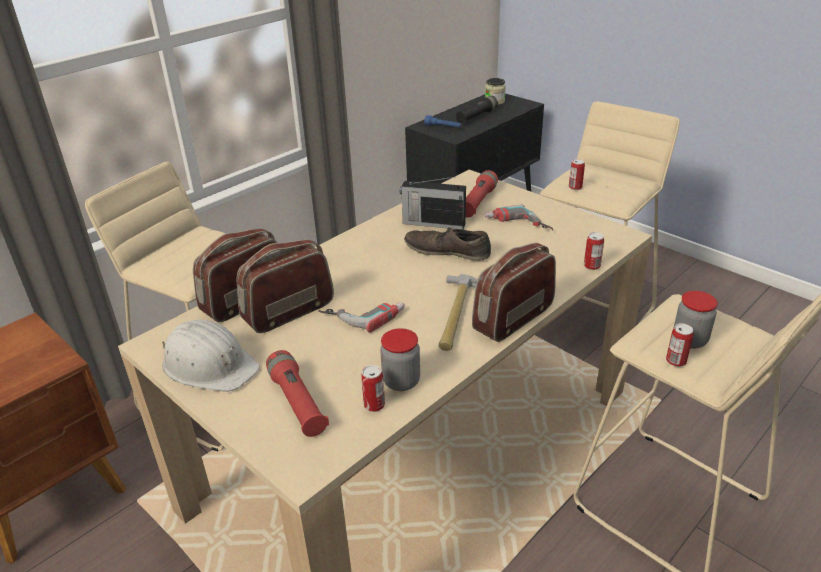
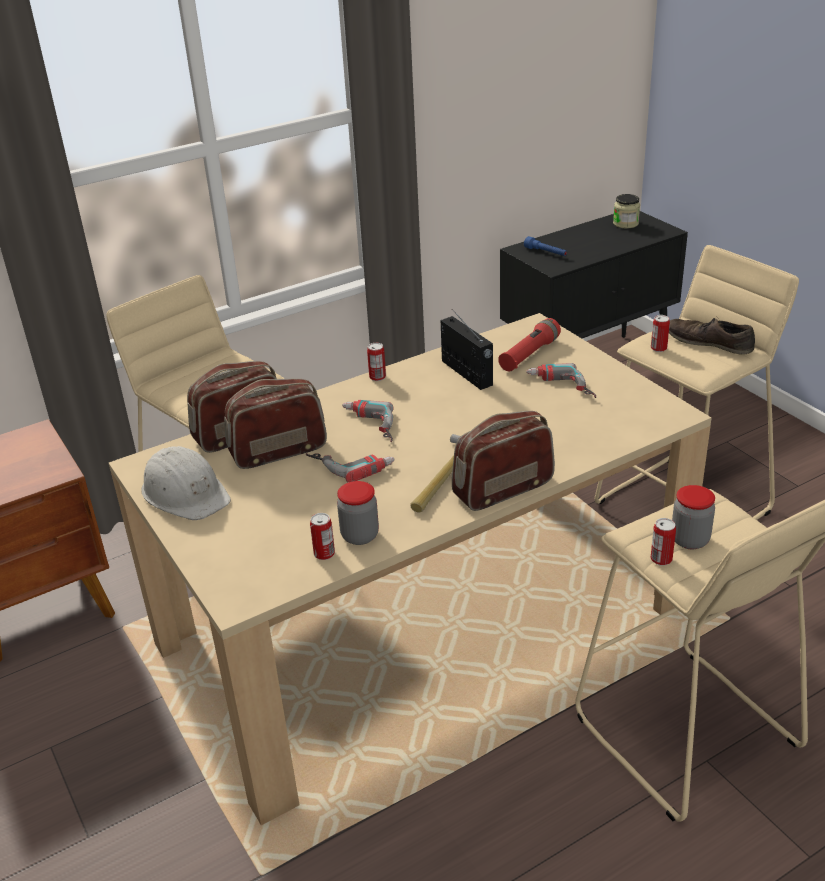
camera: 15 degrees right, 0 degrees up
(297, 403) = (253, 540): red flashlight -> none
(364, 278) = (367, 426): none -> power drill
(432, 223) = (467, 373): radio -> radio turned 150 degrees counterclockwise
(447, 251) = (468, 407): brown shoe -> brown shoe (709, 342)
(476, 116) = (593, 242): black flashlight -> none
(592, 266) = (620, 444): can -> can (377, 377)

